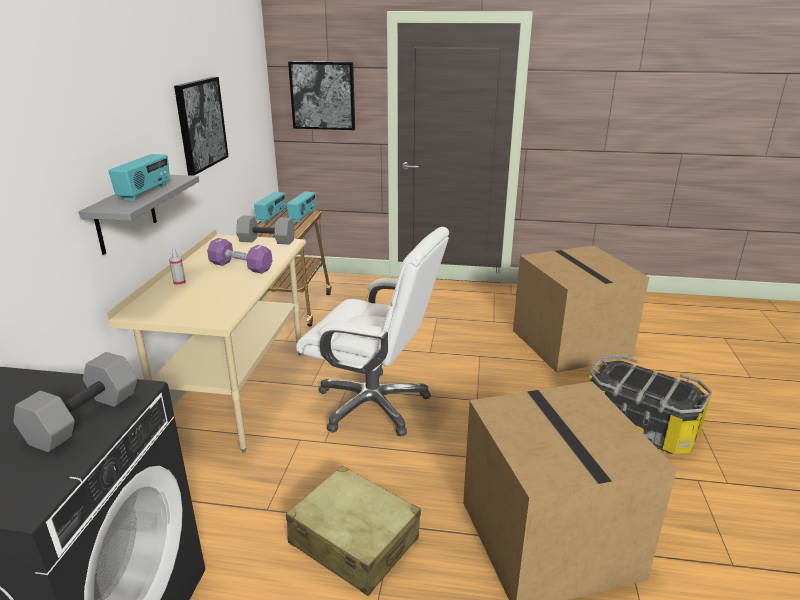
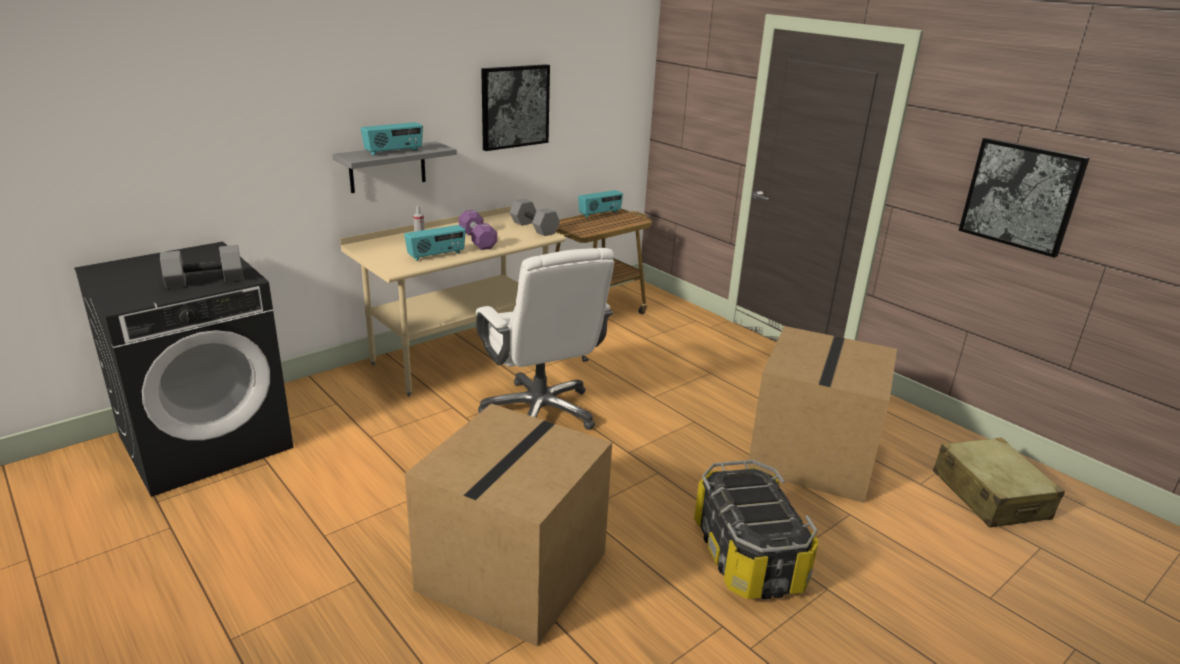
camera: 40 degrees right, 0 degrees up
(303, 216) = (626, 221): radio -> radio (436, 255)
(323, 95) = (695, 99): picture -> picture (1021, 196)
(354, 541) = (388, 485): beige suitcase -> beige suitcase (990, 495)

